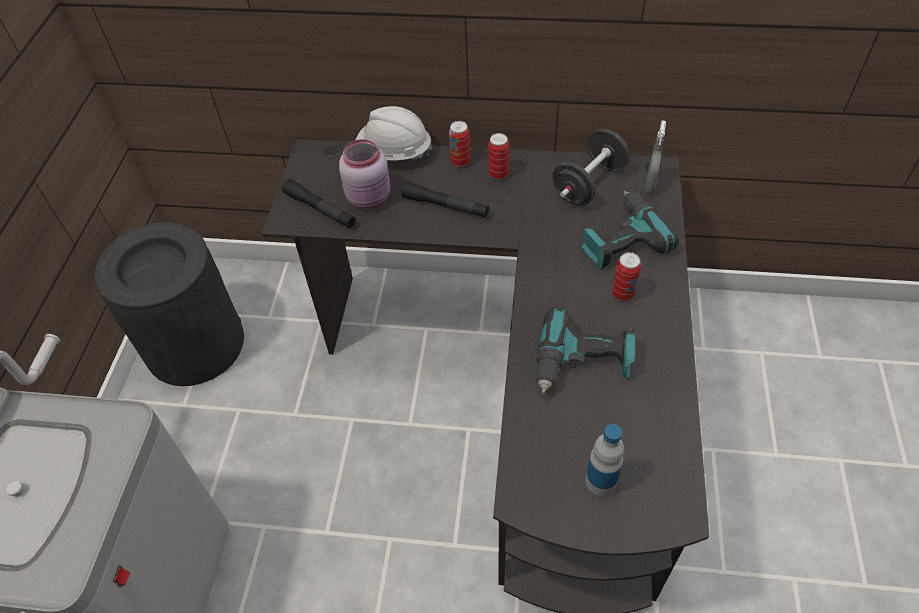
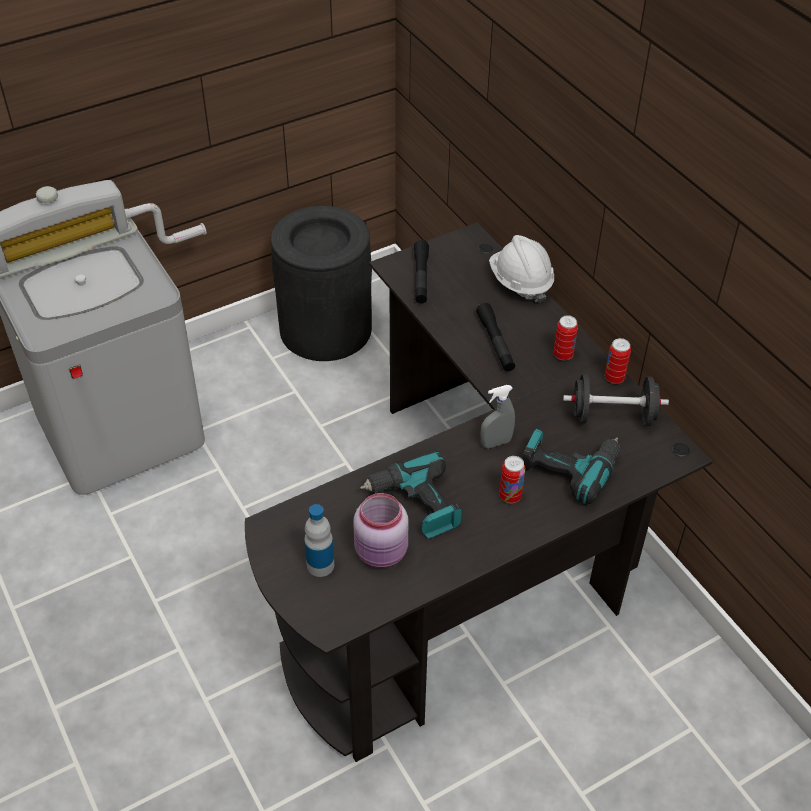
camera: 50 degrees right, 5 degrees down
(370, 198) = (460, 297): pink jar -> pink jar (382, 553)
(460, 161) = (552, 325): can -> can (614, 378)
(650, 185) = (654, 457): grey spray bottle -> grey spray bottle (496, 443)

